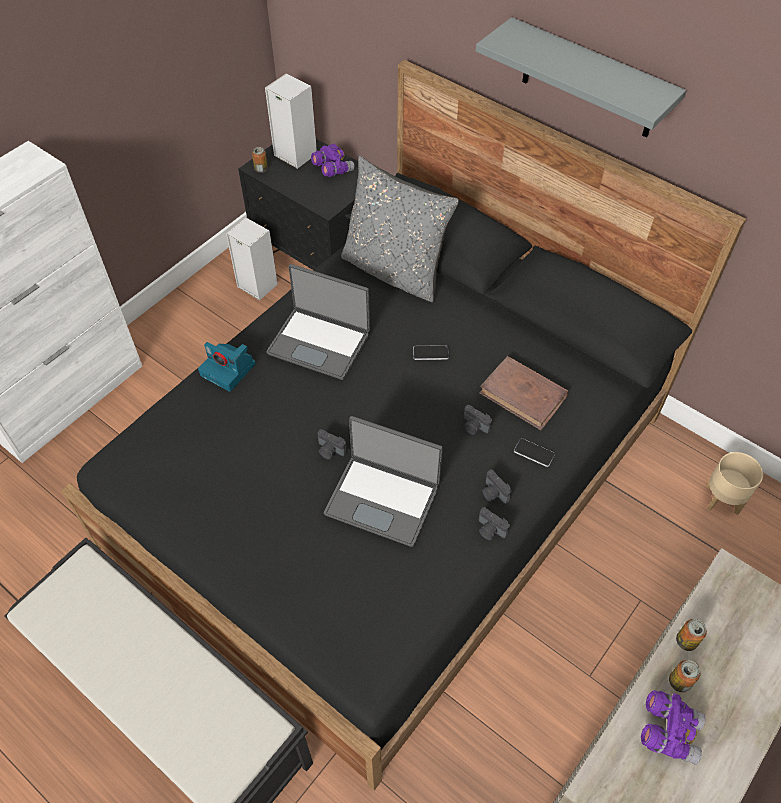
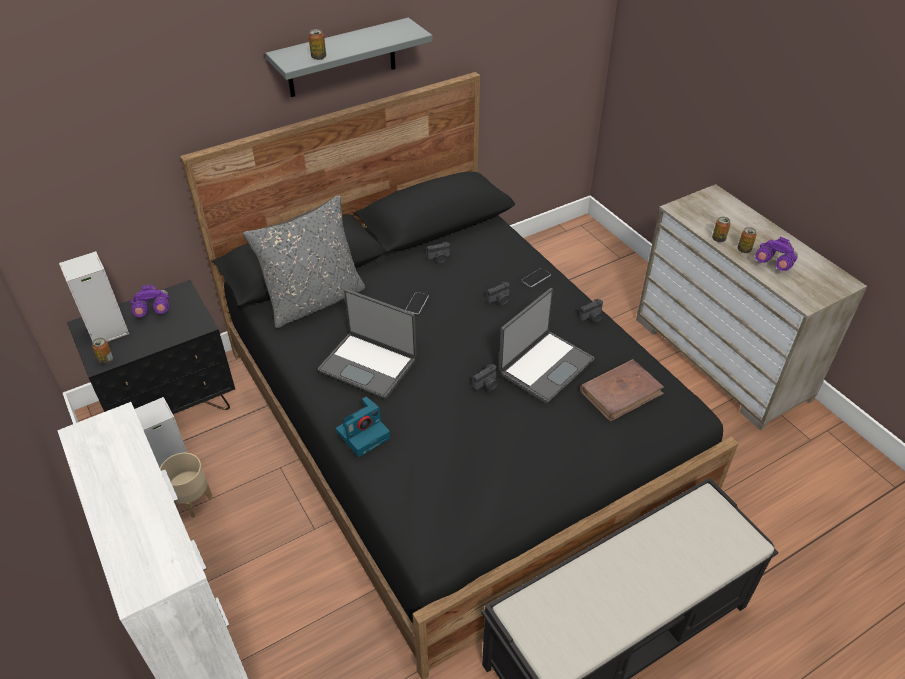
camera: 70 degrees left, 10 degrees down
(320, 343) = (369, 365): laptop -> laptop turned 75 degrees clockwise
(493, 494) = (562, 307): camera -> camera (439, 259)
(523, 395) = (483, 268): brown book -> brown book (621, 392)
(526, 54) = (318, 57): none -> can
(722, 500) = (549, 257): beige planter -> beige planter (193, 501)

